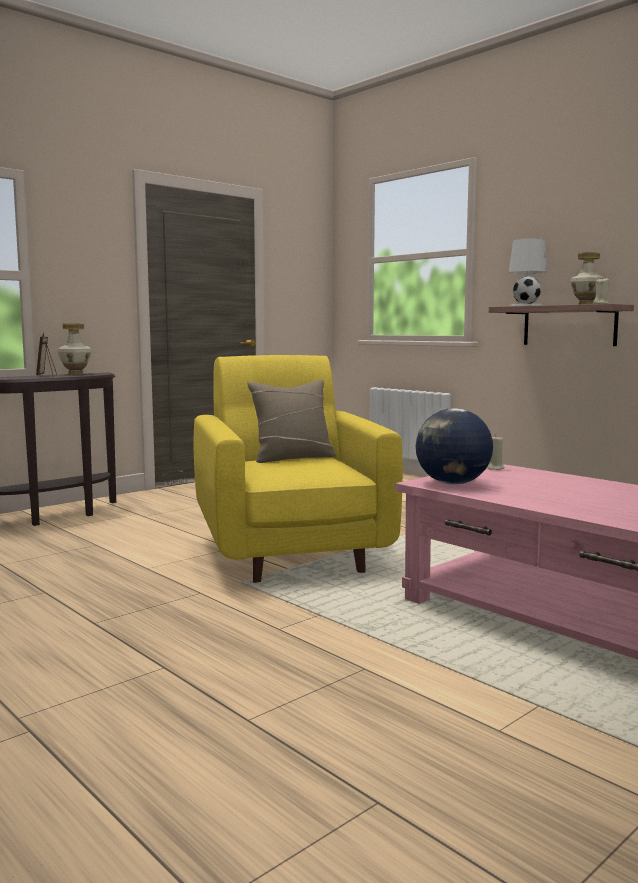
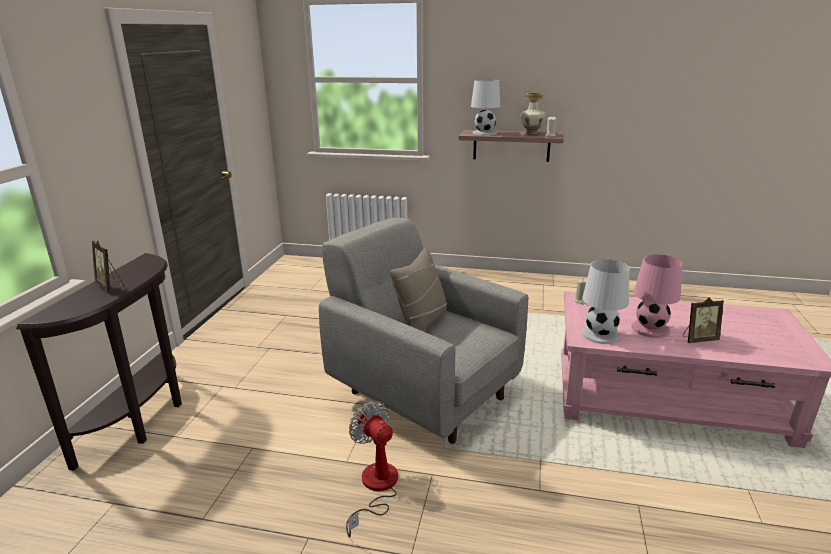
camera: 35 degrees left, 15 degrees up
(76, 374) = (127, 270): vase -> none
(140, 586) = (375, 488): none -> fan
(290, 552) = (422, 393): yellow armchair -> grey armchair
(452, 484) = (600, 335): globe -> white table lamp
(531, 490) = (650, 328): none -> pink table lamp
(576, 503) = (698, 339): none -> picture frame

